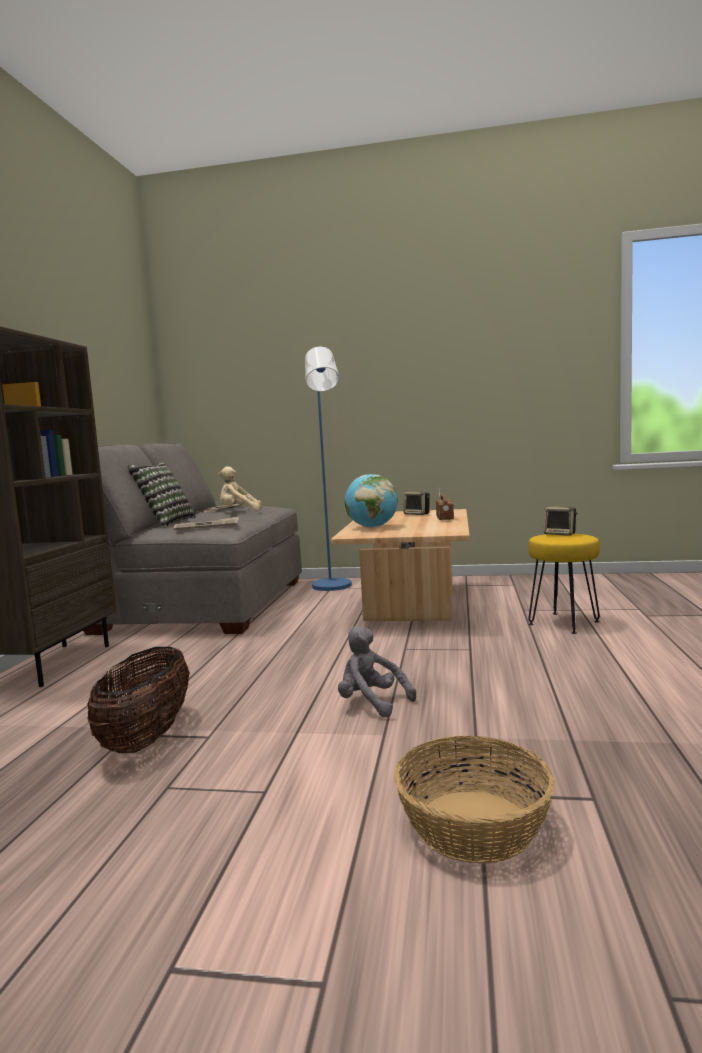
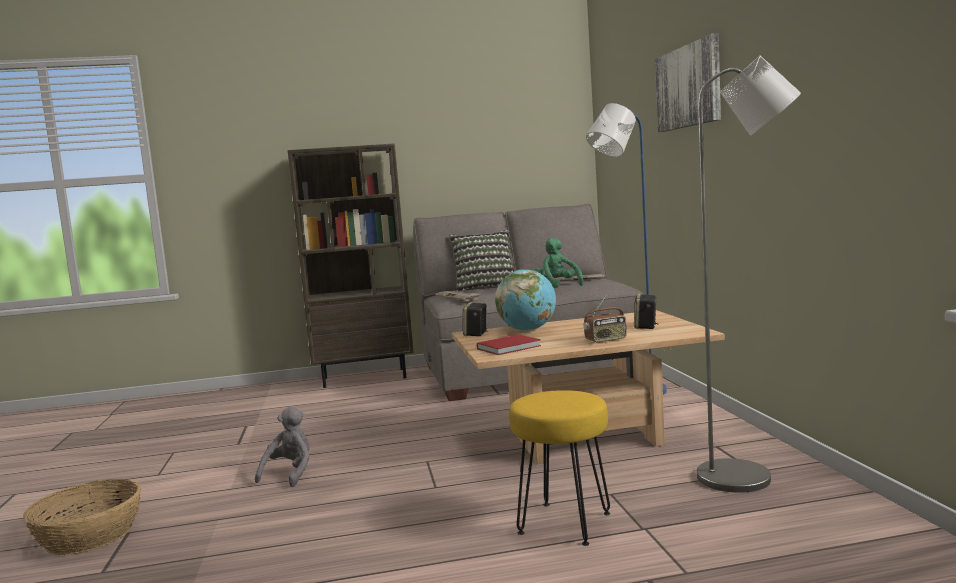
camera: 70 degrees right, 0 degrees up
(146, 738) = (239, 431): basket -> none
(238, 511) = (557, 285): beige plush toy -> green plush toy
(355, 345) = (689, 87): none -> picture
(430, 530) = (510, 347): none -> red book
(522, 586) = (748, 478): none -> grey floor lamp
(560, 534) = (575, 398): speaker -> speaker (476, 334)

